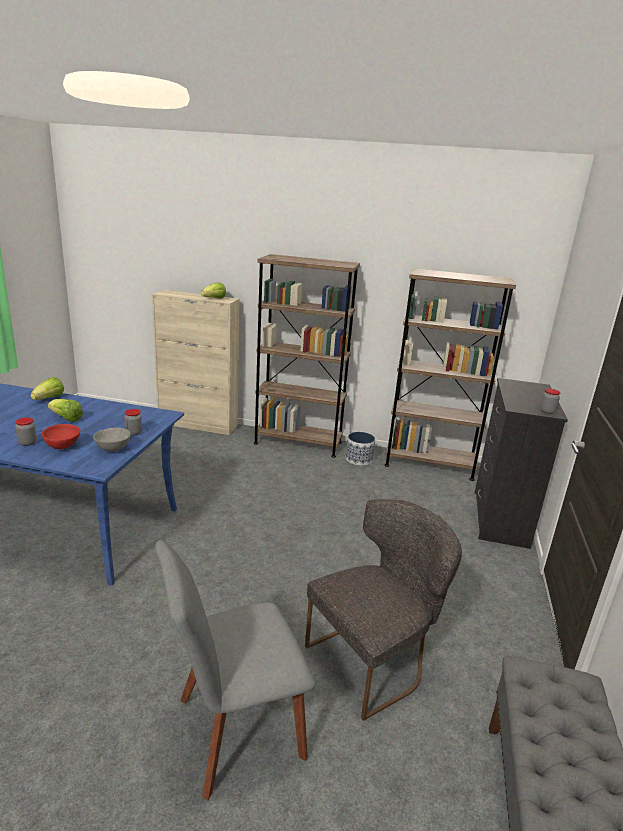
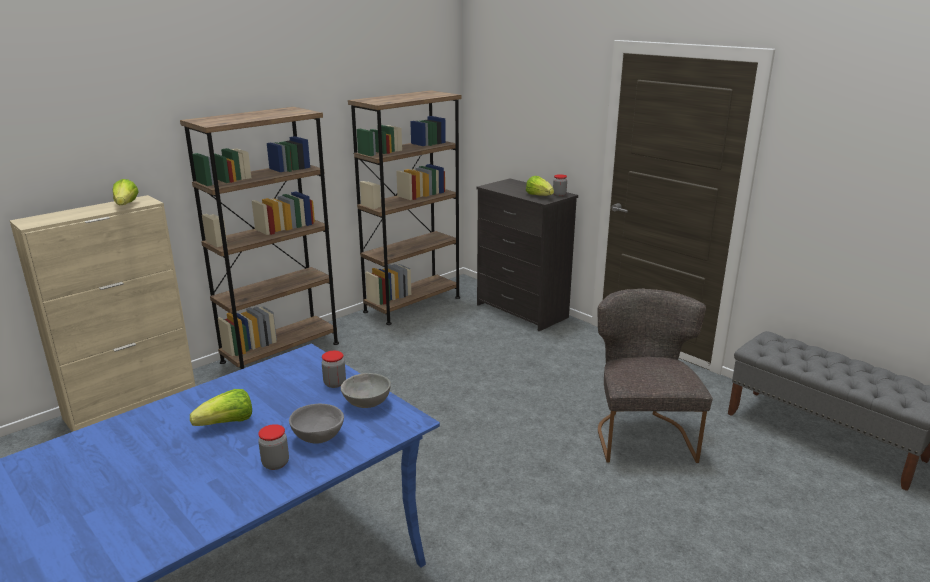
camera: 55 degrees left, 0 degrees up
(49, 399) = (128, 428): lettuce -> lettuce (539, 196)
(63, 446) = (318, 437): red bowl -> grey bowl
(233, 731) = (679, 532): grey chair -> none
(359, 459) = (360, 333): planter -> none

